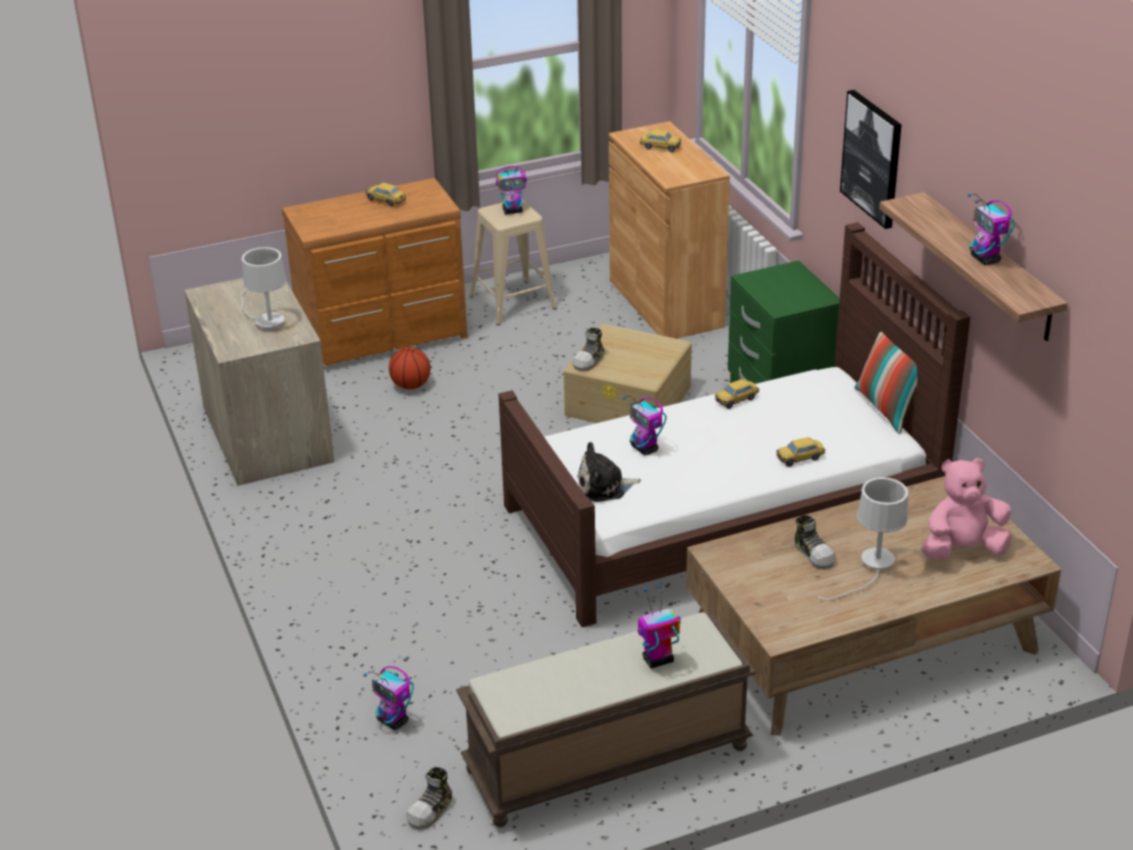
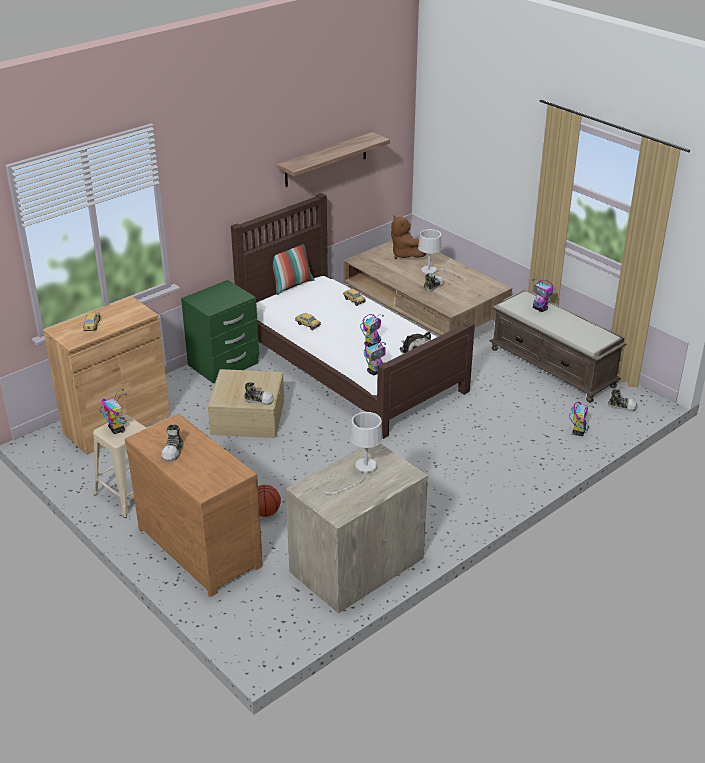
camera: 110 degrees left, 0 degrees up
(386, 200) = (173, 451): toy car -> shoe
(872, 158) = (233, 182): picture -> none
(962, 549) = (405, 255): pink plush toy -> brown plush toy
(985, 259) = (343, 147): toy robot -> toy robot (375, 371)

